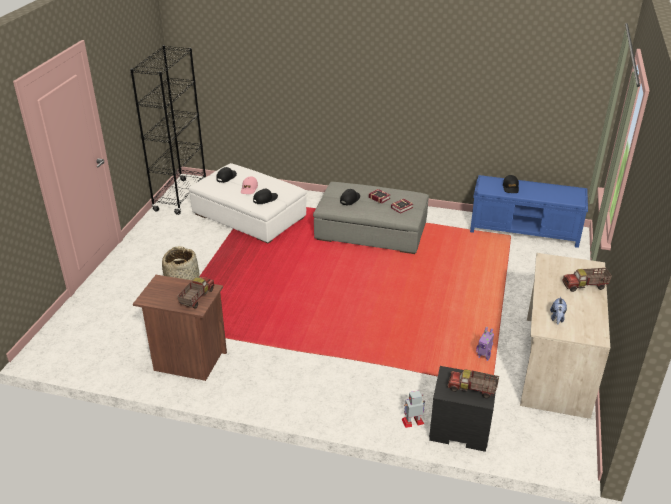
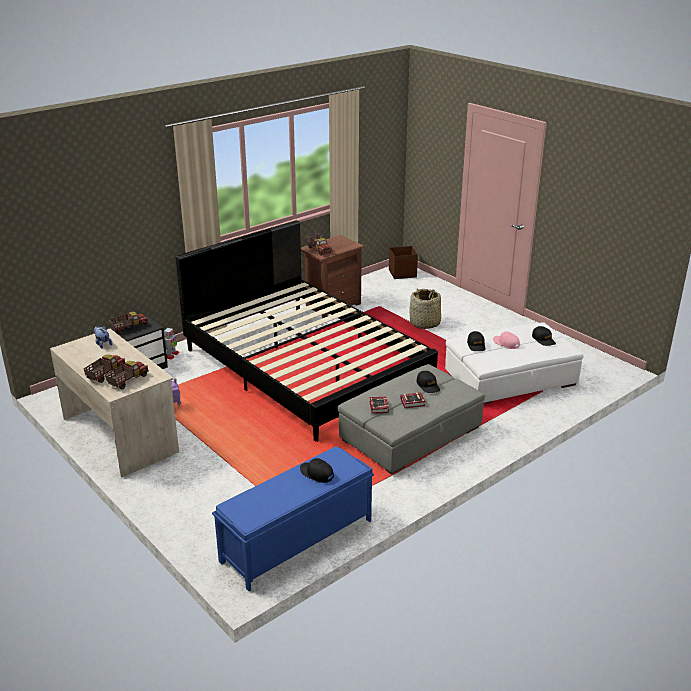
camera: 125 degrees right, 5 degrees down
(56, 345) = (402, 273): none -> brown storage box
(180, 197) = (585, 356): black bookcase -> none
(335, 317) = (306, 366): none -> black bed
(573, 270) = (127, 381): none -> toy truck

